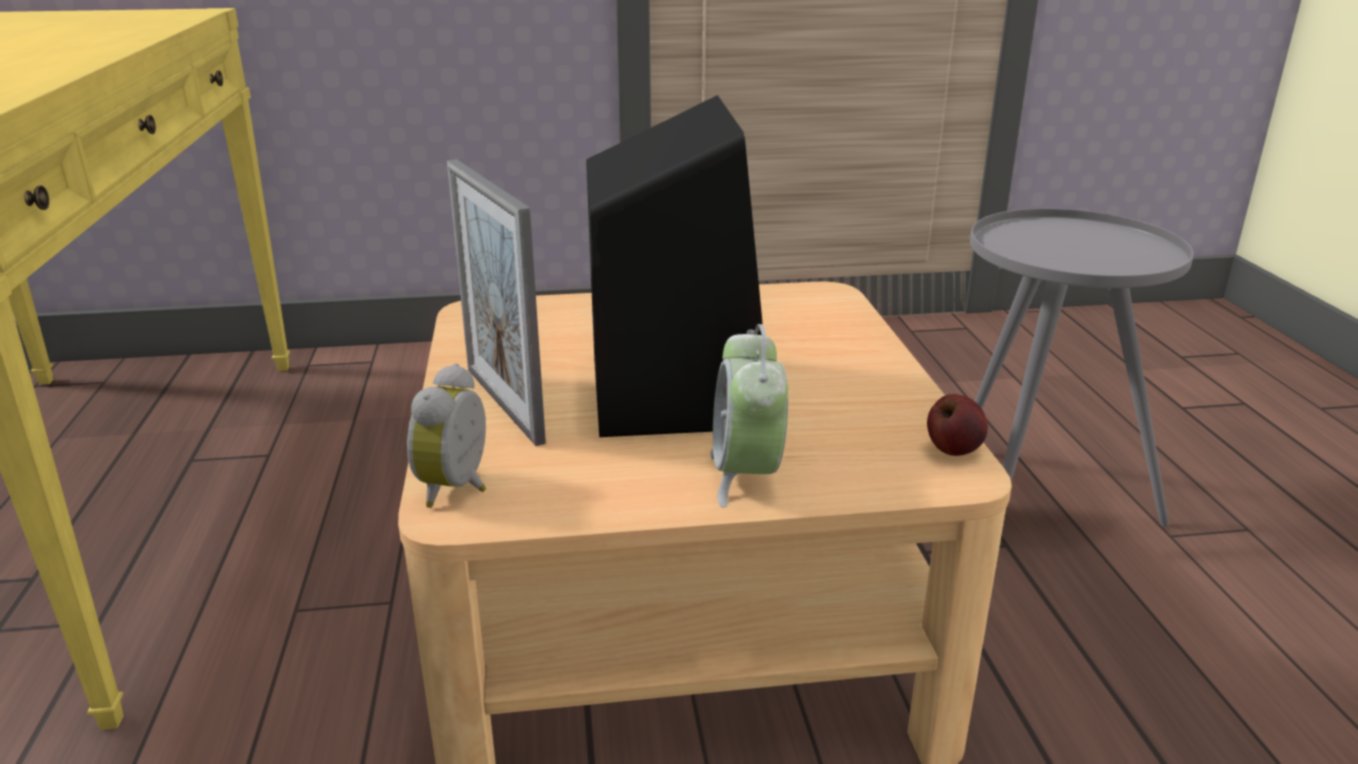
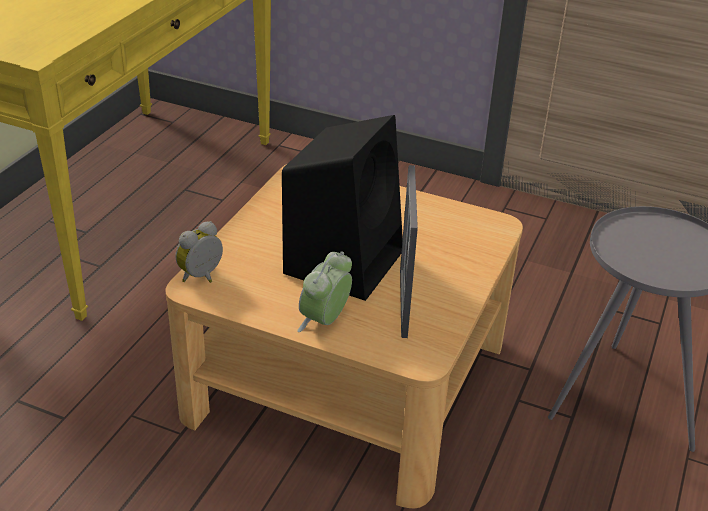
camera: 30 degrees right, 10 degrees up
(504, 404) = (260, 238): picture frame -> picture frame (403, 303)
(953, 450) = (437, 348): apple -> none

